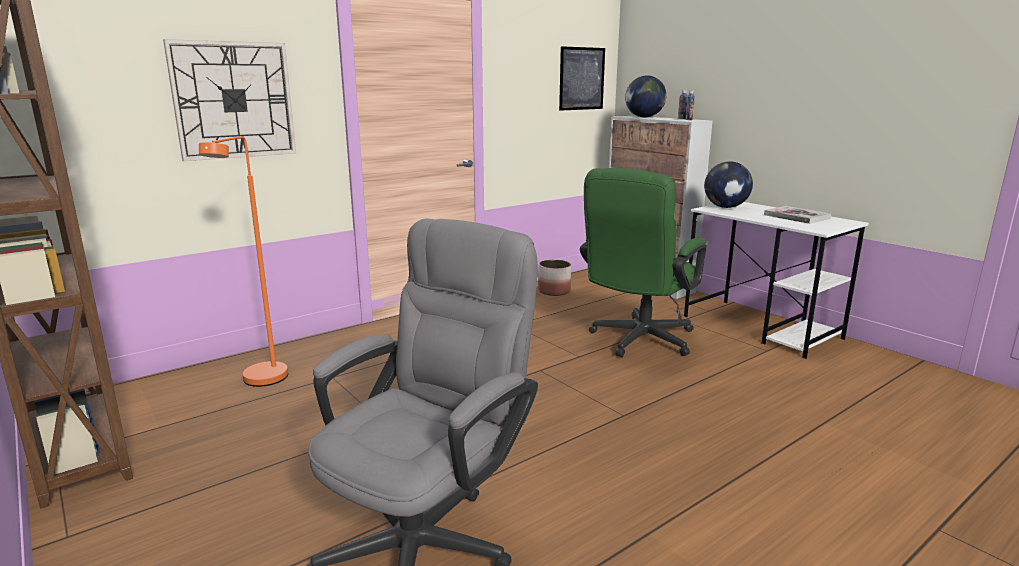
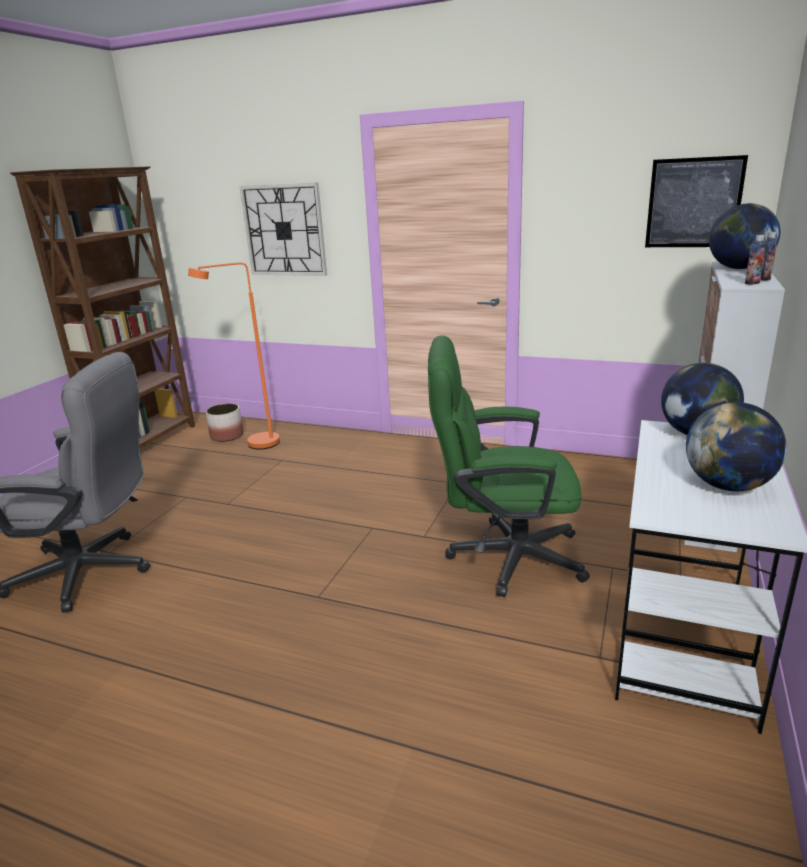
camera: 60 degrees right, 5 degrees up
(554, 291) = (578, 471): planter -> planter (227, 436)
(796, 217) = (728, 486): book -> globe

